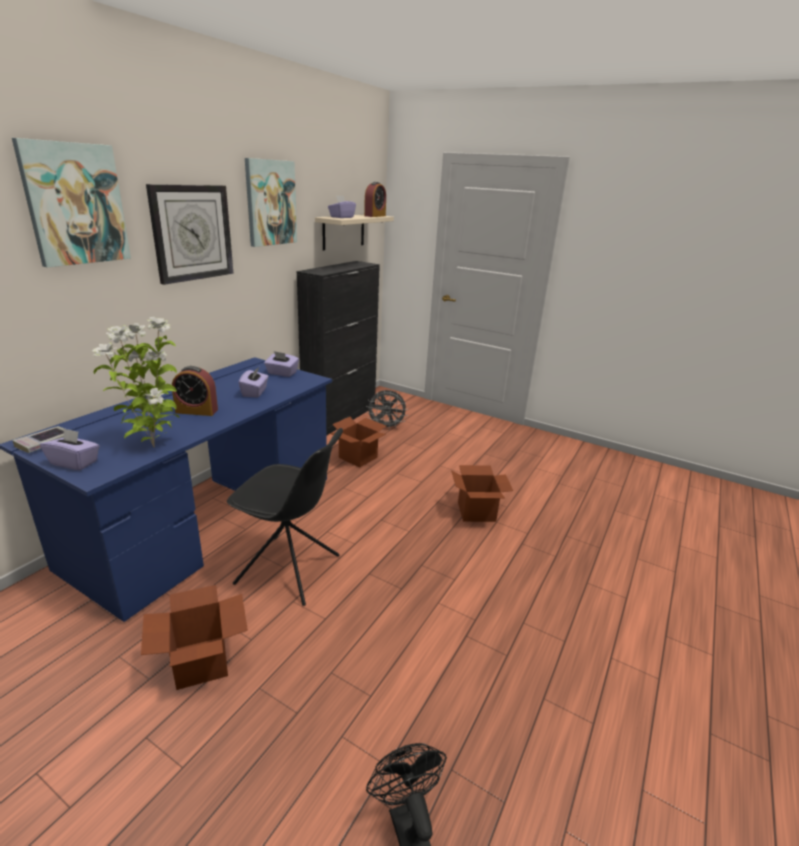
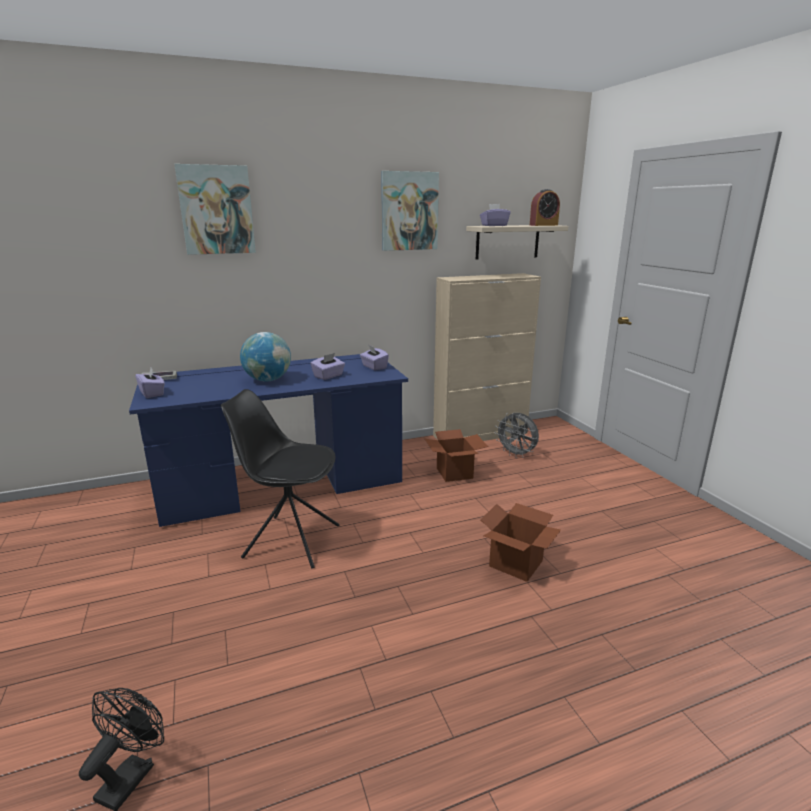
camera: 40 degrees right, 5 degrees down
(153, 446) = (205, 395): potted plant -> none
(192, 233) = (318, 235): wall clock -> none
(196, 411) = (268, 380): alarm clock -> globe
(201, 662) = (165, 575): cardboard box -> none
(290, 570) = (290, 541): black chair -> black chair turned 135 degrees clockwise
(340, 417) = (481, 434): black cabinet -> beige cabinet

